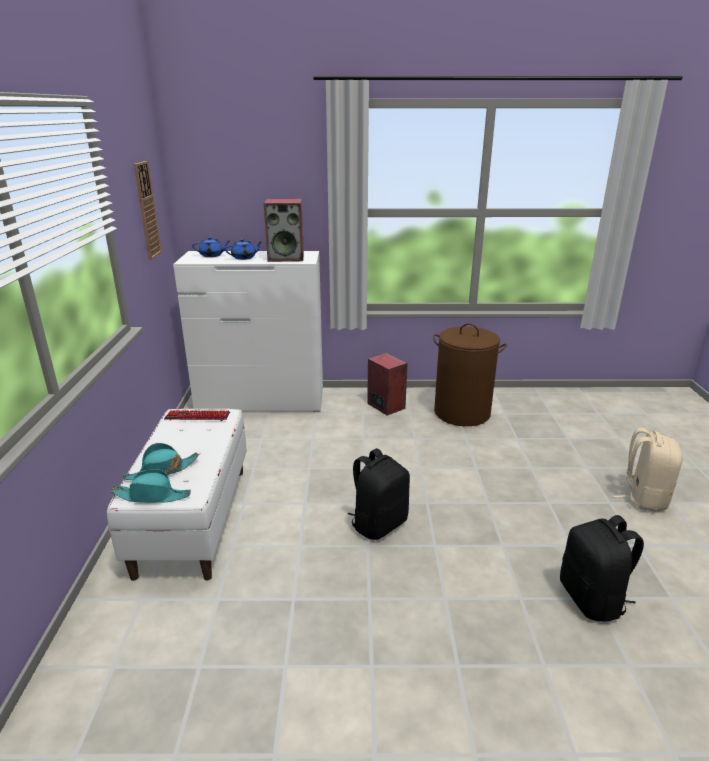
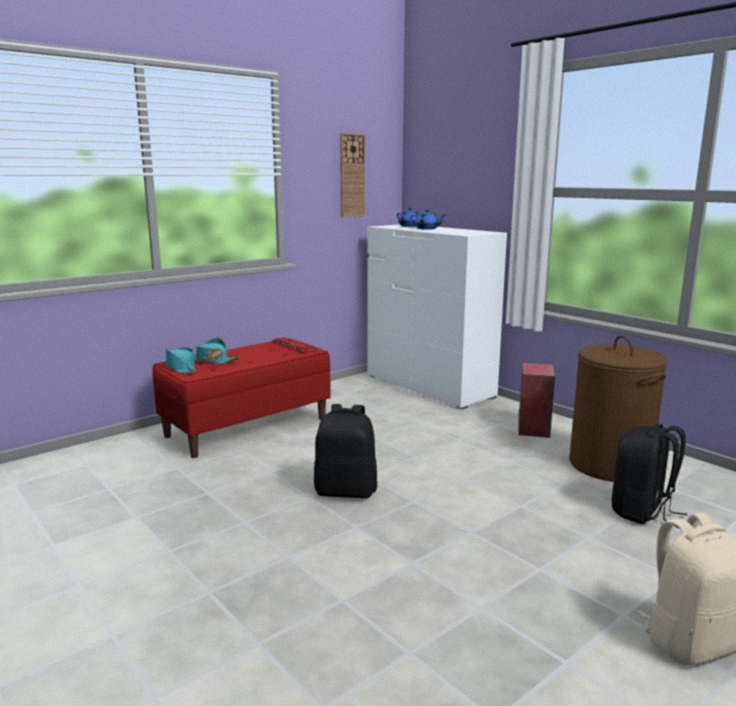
camera: 50 degrees right, 10 degrees down
(193, 519) = (247, 427): white bench -> red bench
(286, 258) = (458, 232): speaker -> none
(592, 599) = (403, 650): black backpack -> black backpack (642, 512)

